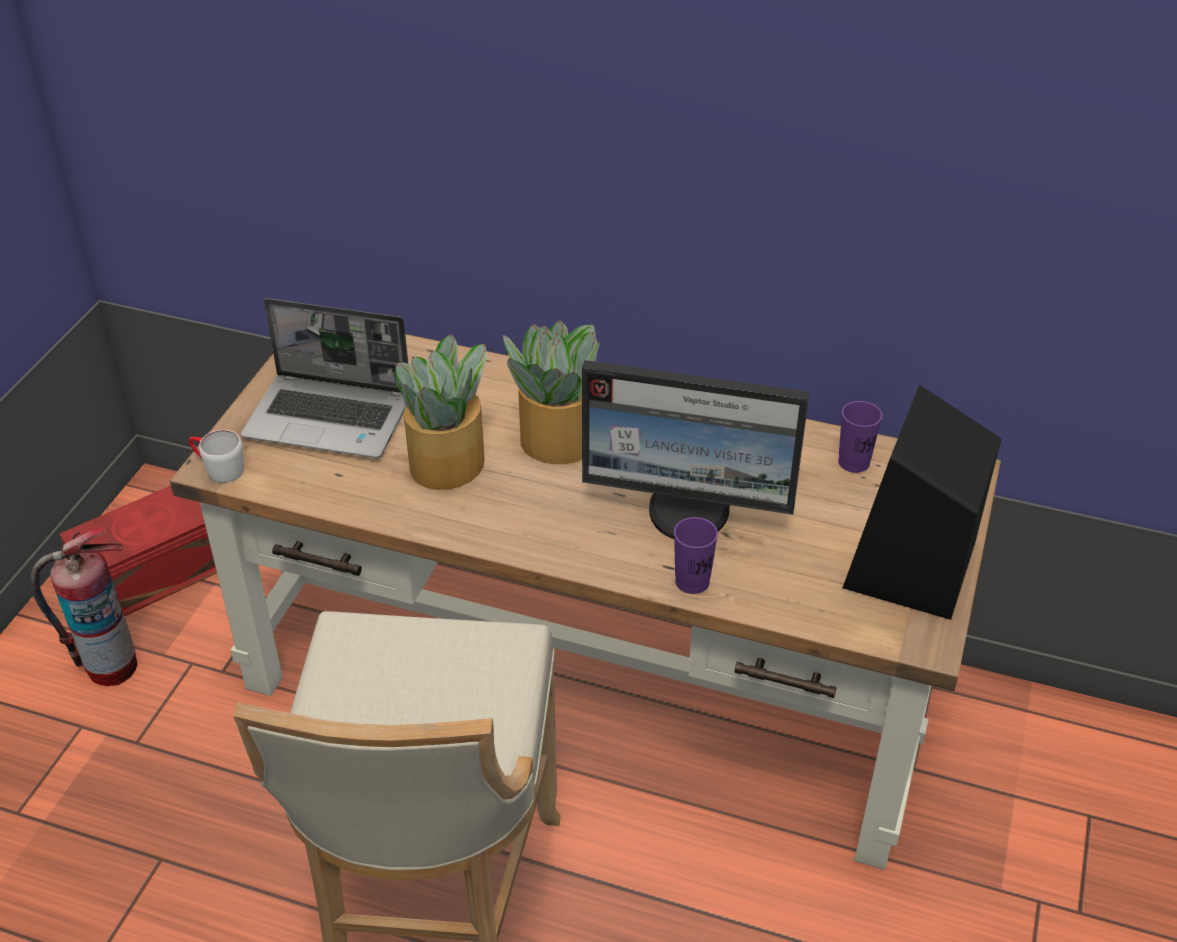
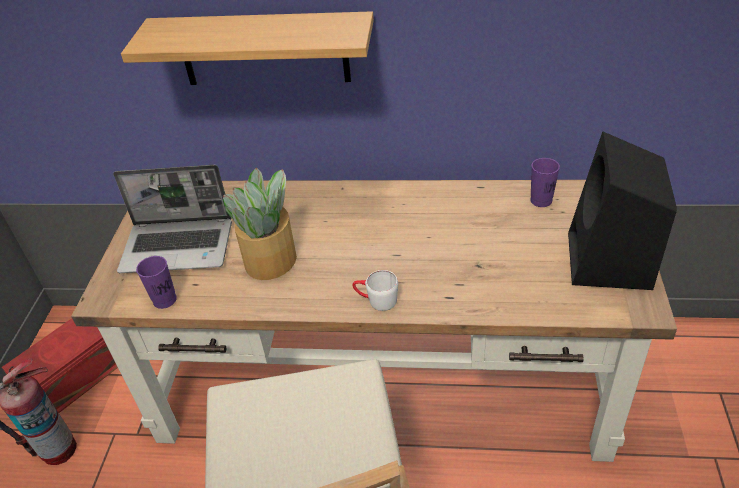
camera: 10 degrees left, 0 degrees up
(218, 468) = (105, 299): white mug -> white mug (376, 300)
(500, 171) = (264, 49): none -> shelf
(556, 440) = (340, 228): potted plant -> none
(690, 511) = (448, 256): monitor -> none
(692, 582) = (469, 304): purple cup -> purple cup (165, 300)

